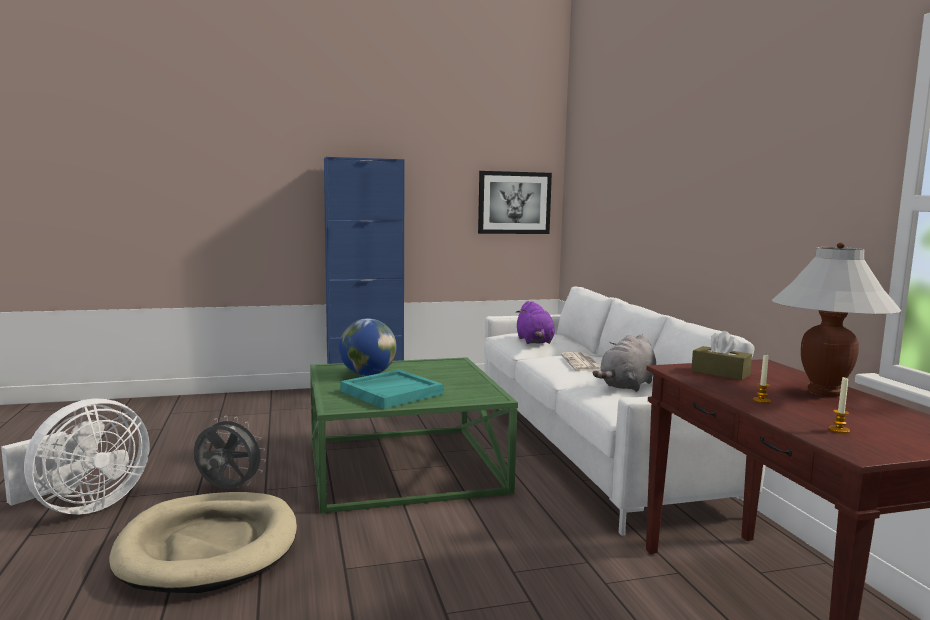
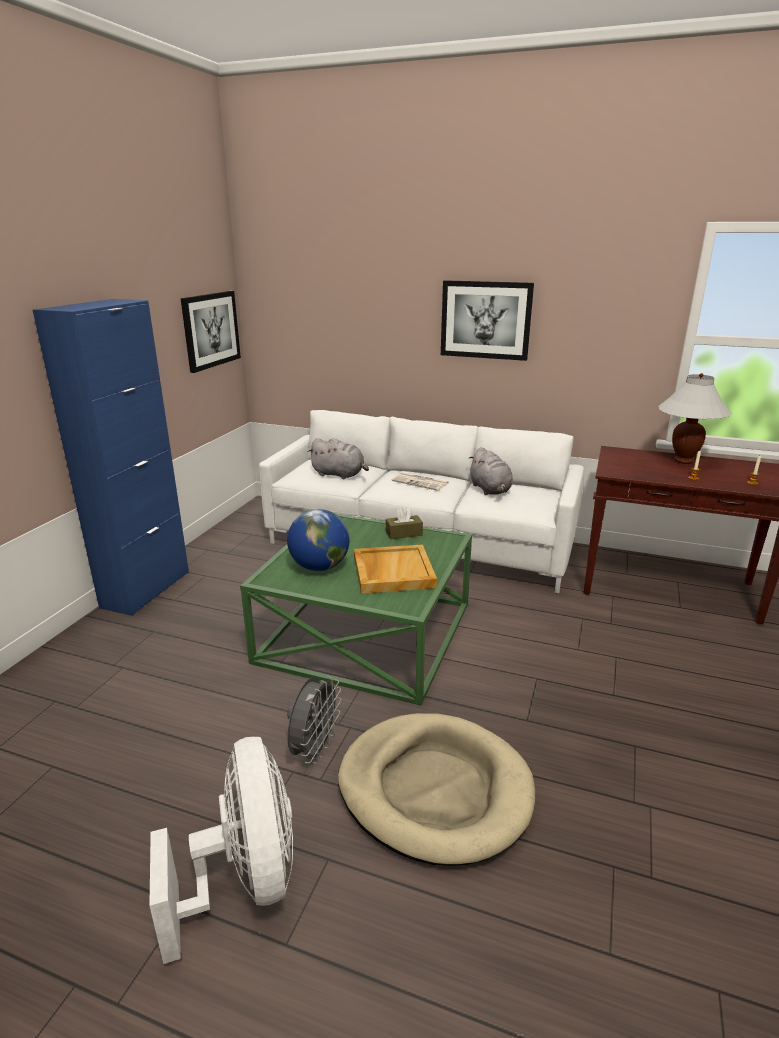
camera: 55 degrees left, 15 degrees up
(228, 490) = (314, 749): grey fan -> grey fan turned 150 degrees clockwise
(392, 392) = (392, 571): turquoise tray -> beige tray
(534, 341) = (339, 475): purple plush toy -> grey plush toy
(701, 189) = (485, 320): none -> picture
(720, 373) = (629, 466): brown tissue box -> brown tissue box (404, 533)

